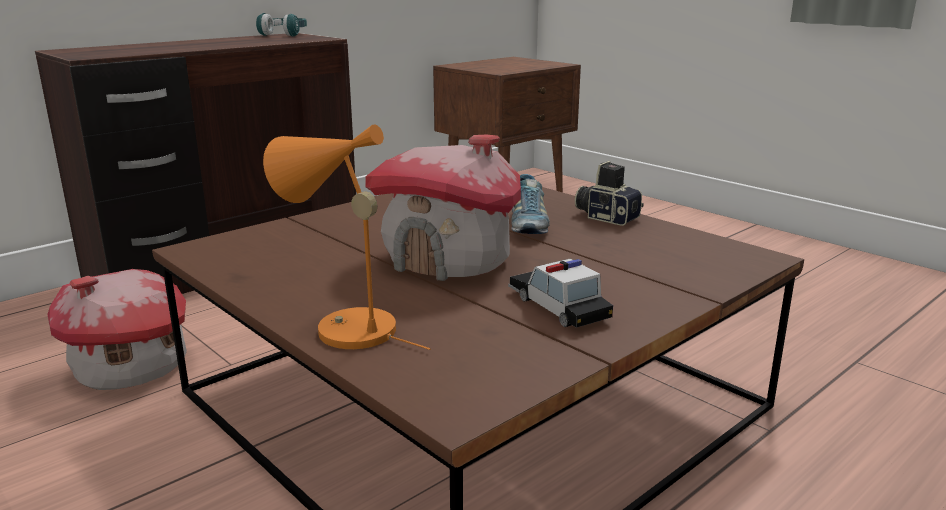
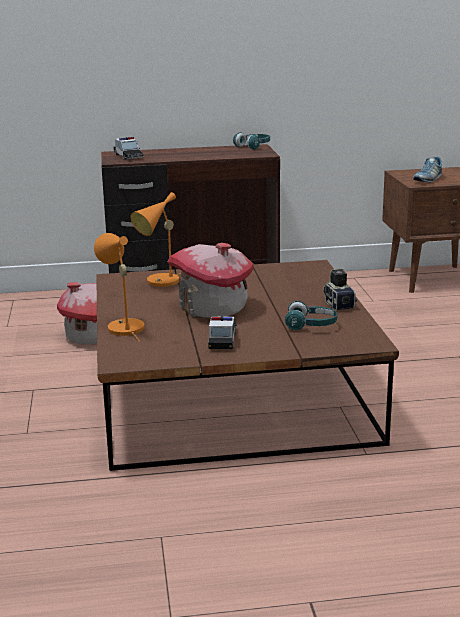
camera: 35 degrees right, 0 degrees up
(102, 51) = (128, 156): none -> toy car
(295, 241) = (160, 283): none -> orange table lamp
(527, 225) = (284, 299): shoe -> shoe (427, 180)
(634, 252) = (311, 325): none -> turquoise headphones

